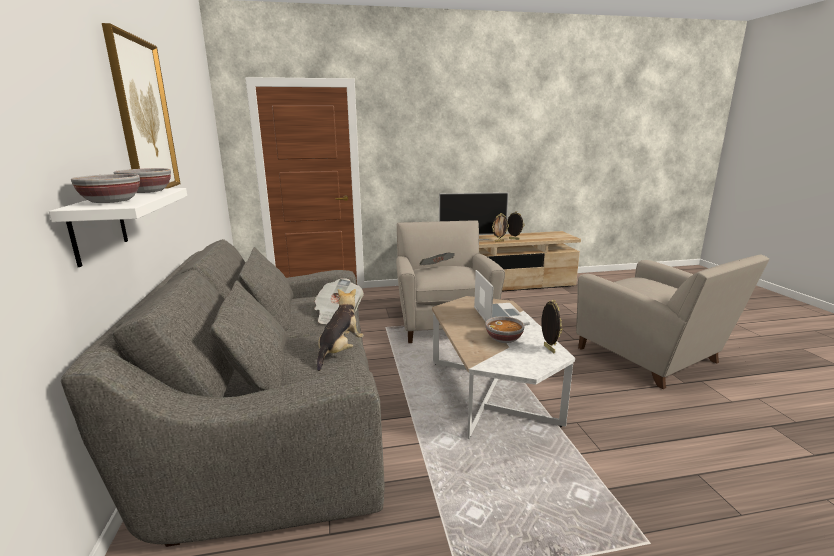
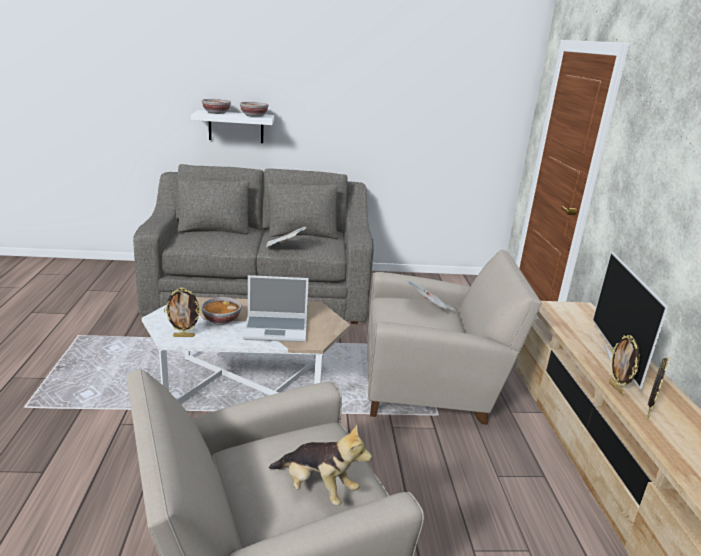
camera: 95 degrees right, 5 degrees up
(143, 116) = (328, 74): picture -> none
(340, 351) = (213, 244): plush toy -> plush toy (317, 488)

